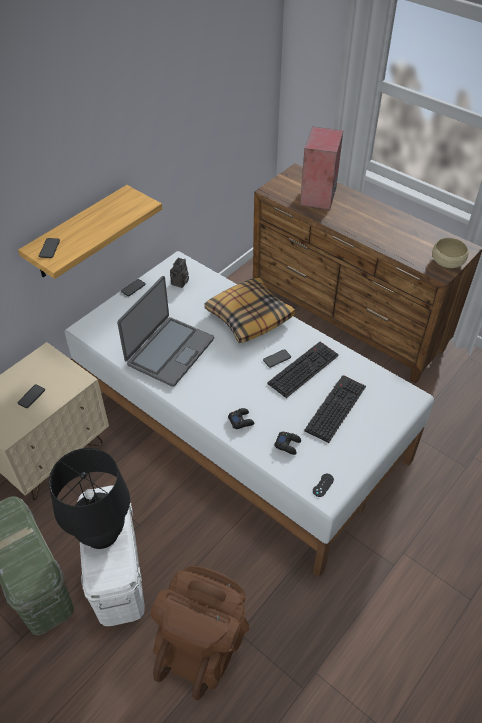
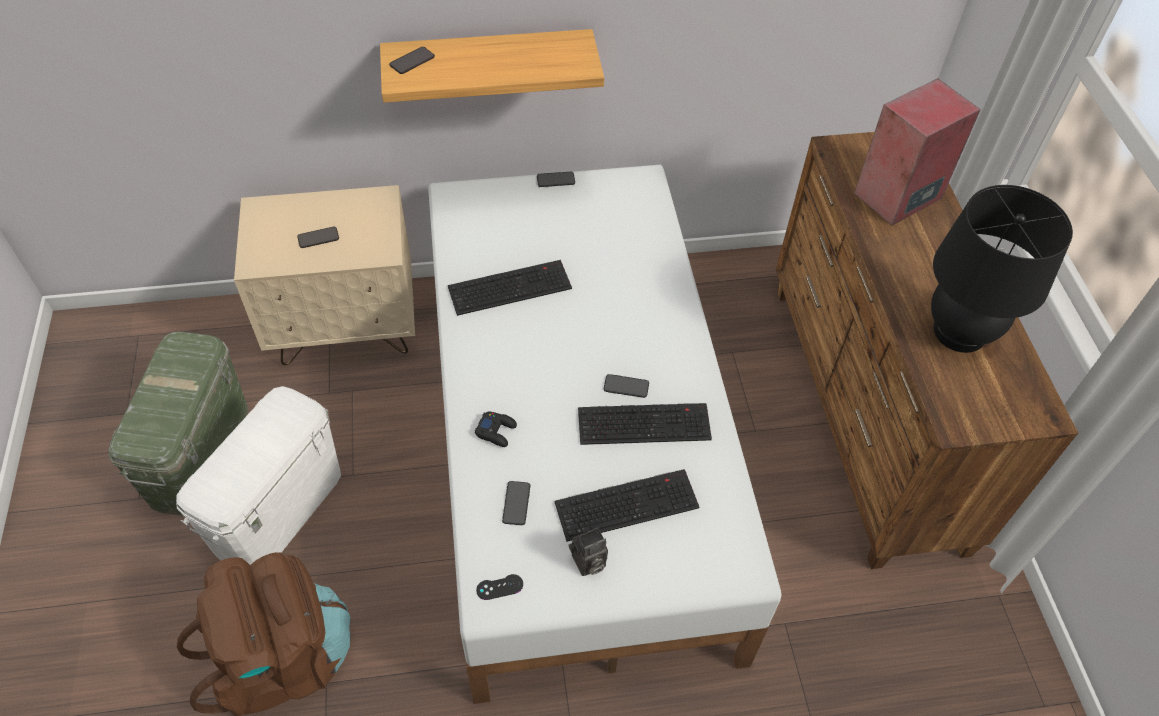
camera: 40 degrees right, 5 degrees up
(101, 532) = (251, 445): black table lamp -> black table lamp (959, 332)
(169, 351) = (510, 286): laptop -> keyboard
(180, 283) = (617, 209): camera -> camera (588, 563)
(249, 316) = (653, 307): pillow -> none
(288, 444) = (516, 503): black game controller -> phone
(447, 261) = (988, 414): beige bowl -> none

